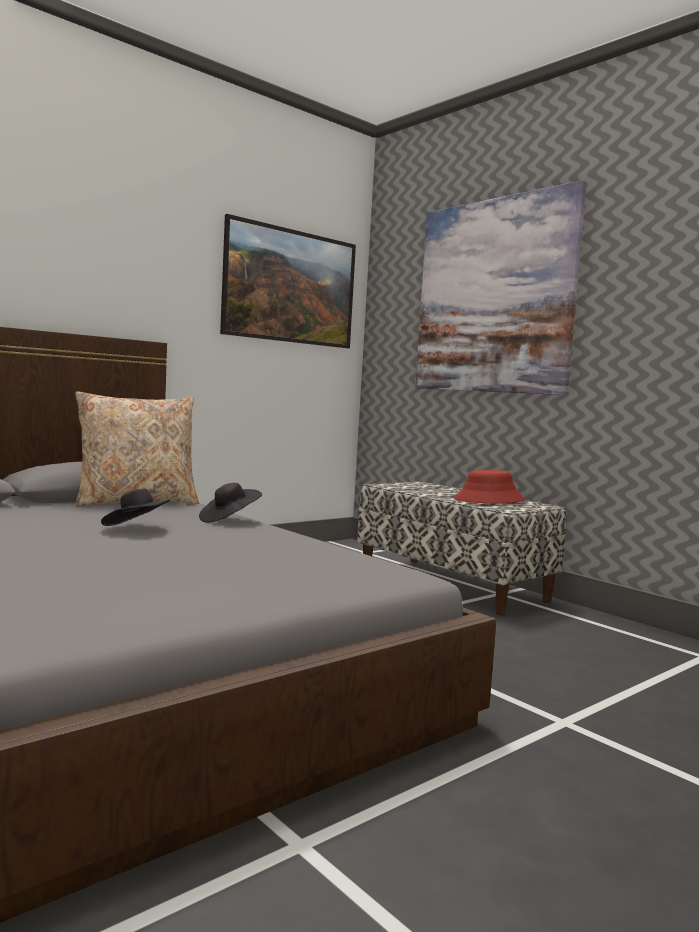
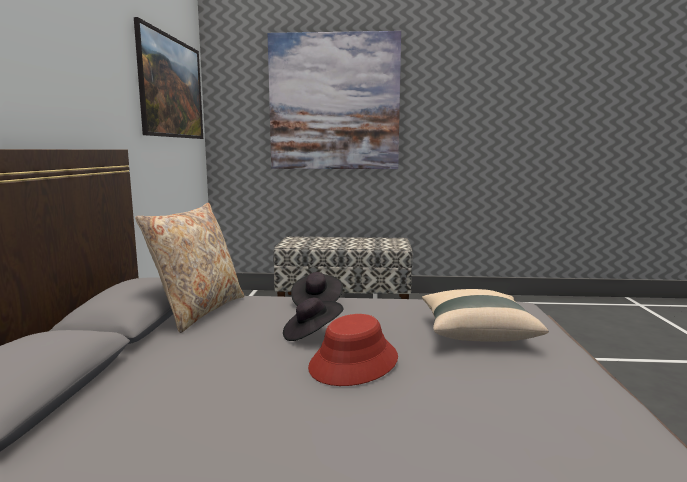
camera: 45 degrees left, 5 degrees up
(253, 568) = (476, 333): none -> beige pillow
(489, 500) = (369, 242): red hat -> red hat (354, 362)

